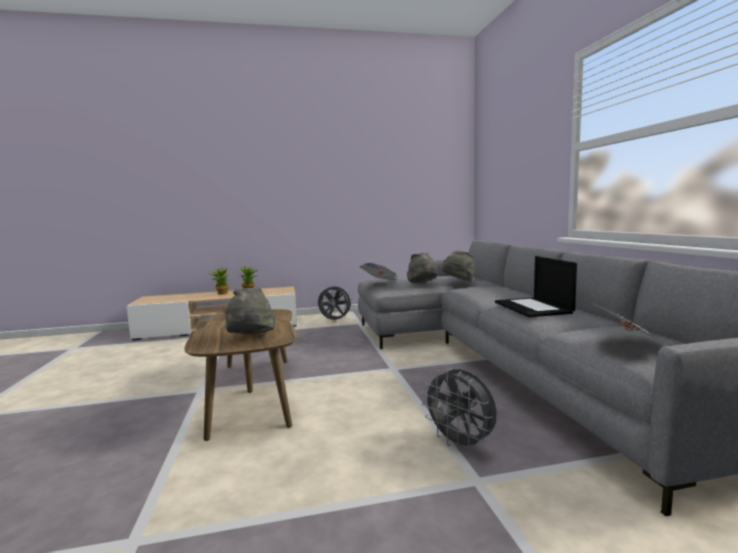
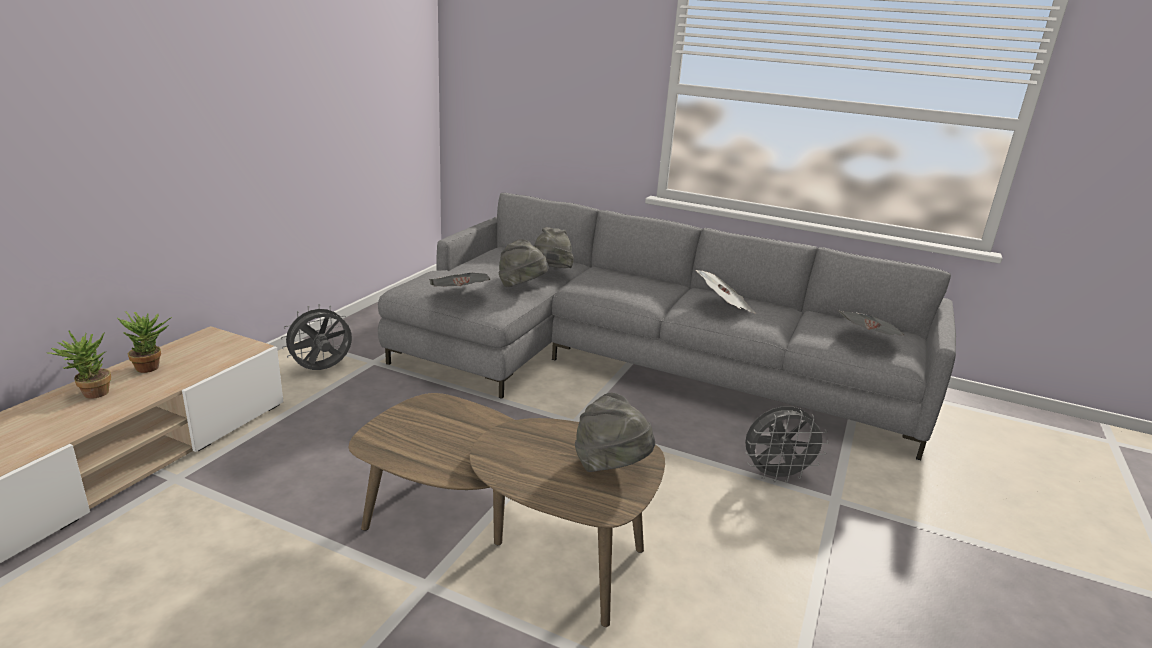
camera: 55 degrees left, 15 degrees up
(533, 308) = (724, 307): laptop -> newspaper

